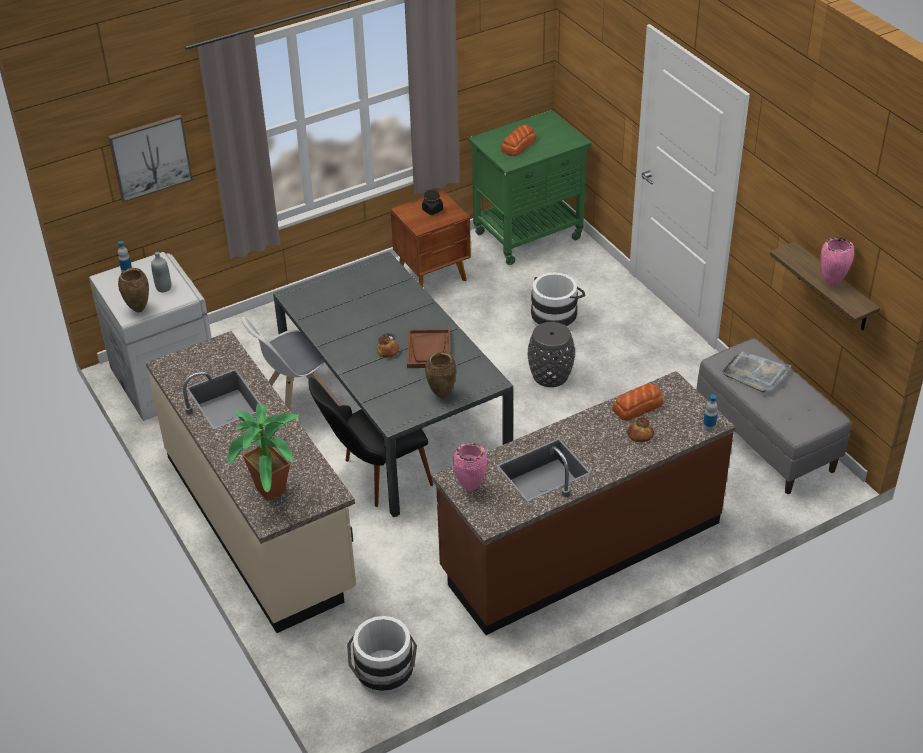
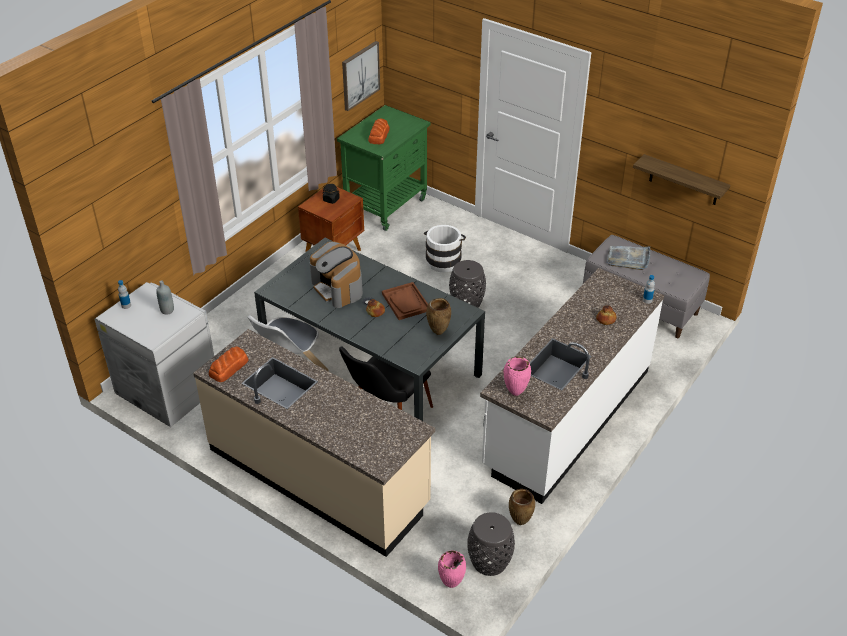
camera: 25 degrees left, 0 degrees up
(138, 310) = (157, 333): brown vase -> brown vase (519, 522)
(150, 157) = (128, 203): picture -> picture (360, 75)
(271, 495) = (369, 445): potted plant -> none
(364, 313) = (338, 288): none -> coffee machine
(384, 678) = (489, 561): white bucket -> grey stool
(580, 547) = (566, 418): brown counter -> white counter
(638, 407) = (591, 300): bread -> bread (229, 368)
(831, 284) = (688, 176): pink vase -> pink vase (451, 585)

